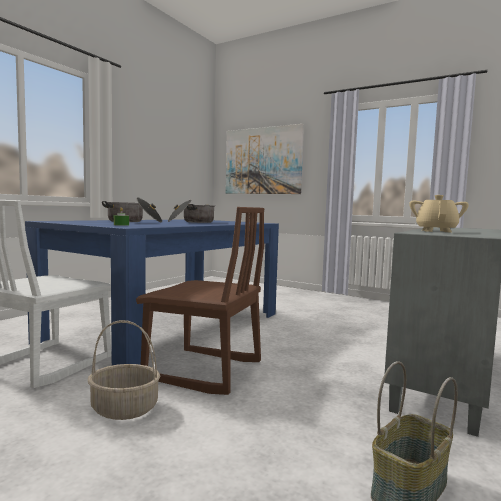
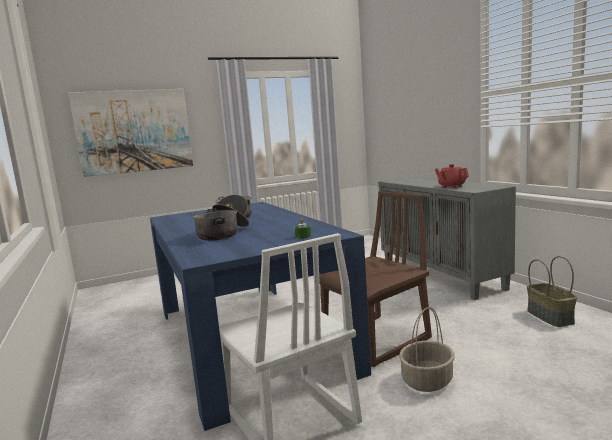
camera: 55 degrees left, 5 degrees up
(436, 231) = (451, 186): beige teapot -> red teapot

